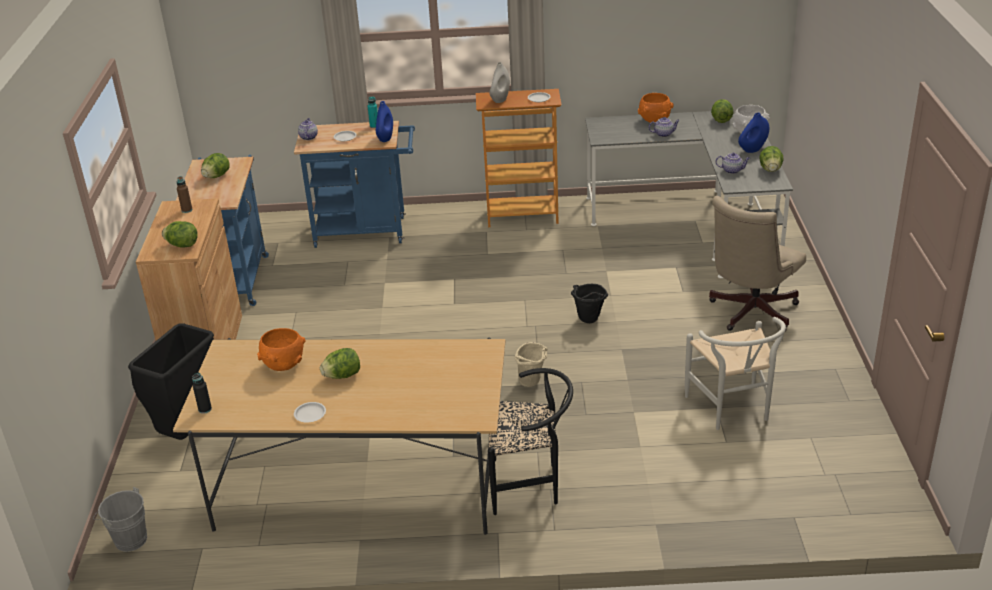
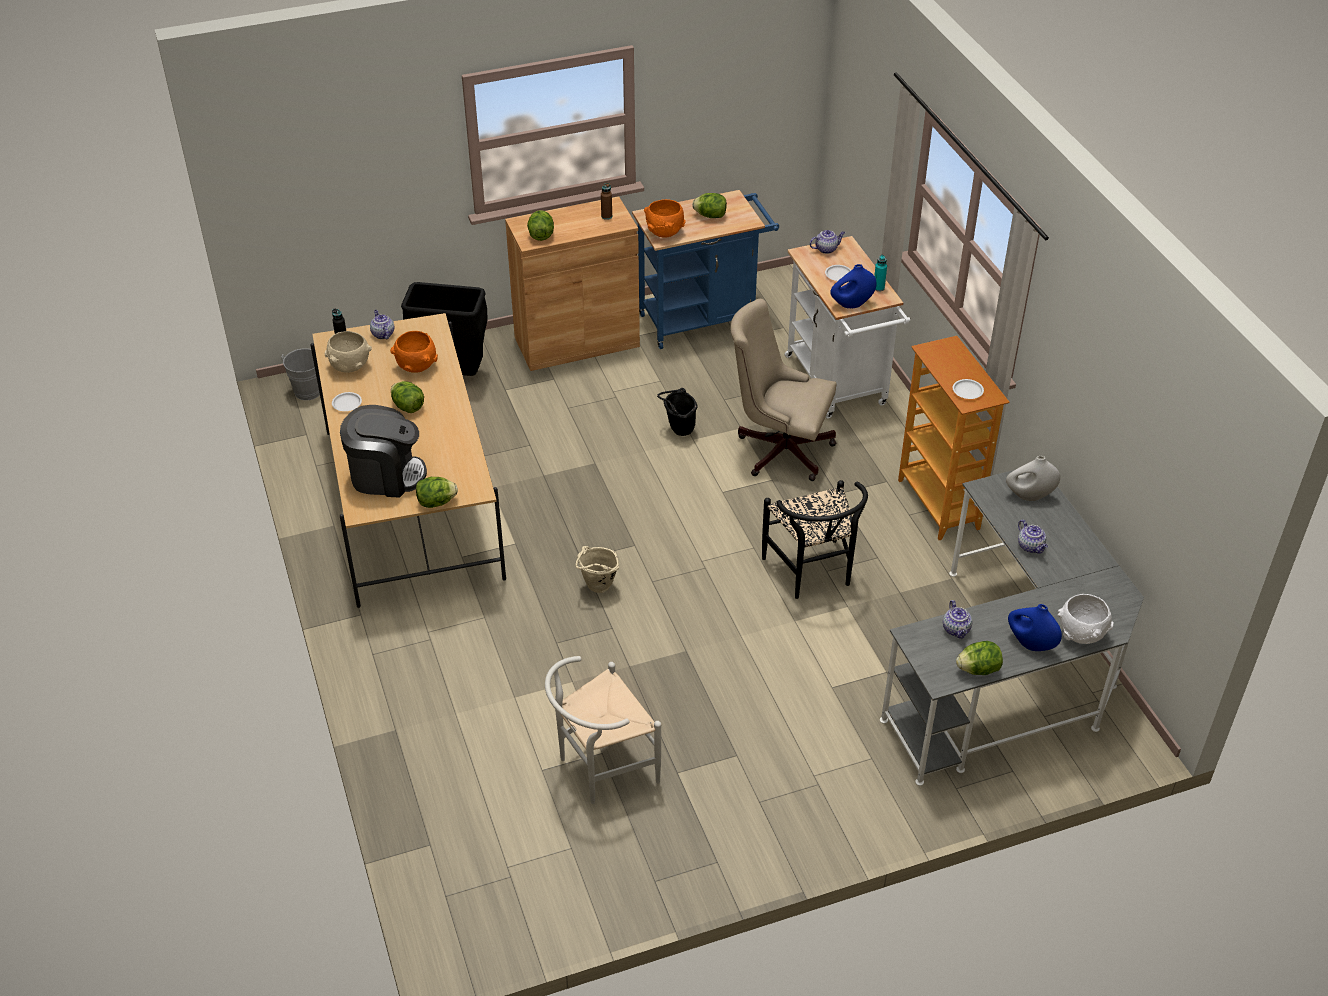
camera: 70 degrees right, 10 degrees up
(214, 381) = (382, 334): none -> teapot
(250, 407) = (350, 366): none -> beige bowl
(367, 231) = (839, 385): blue cart -> white cart
(436, 398) = (386, 475): none -> coffee machine
(500, 99) = (947, 359): white vase -> white vase (1029, 496)
(530, 485) = (432, 623): black chair -> black chair (812, 574)
(588, 321) = (732, 611): black bucket -> black bucket (678, 430)
(654, 120) = (1068, 531): orange bowl -> orange bowl (664, 232)
(721, 120) = (1109, 599): lettuce -> lettuce (436, 502)
(749, 313) = (808, 761): beige office chair -> beige office chair (779, 448)

